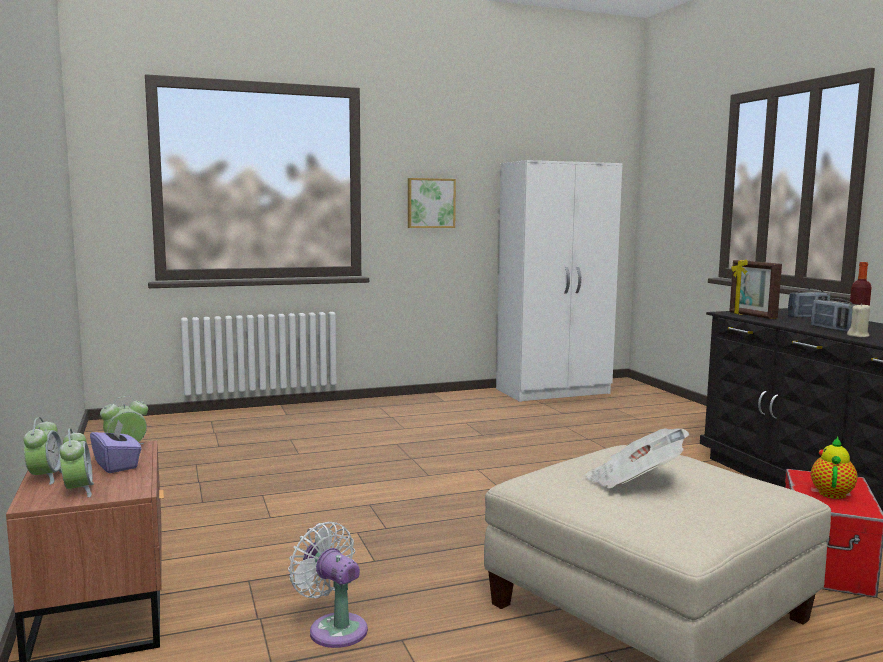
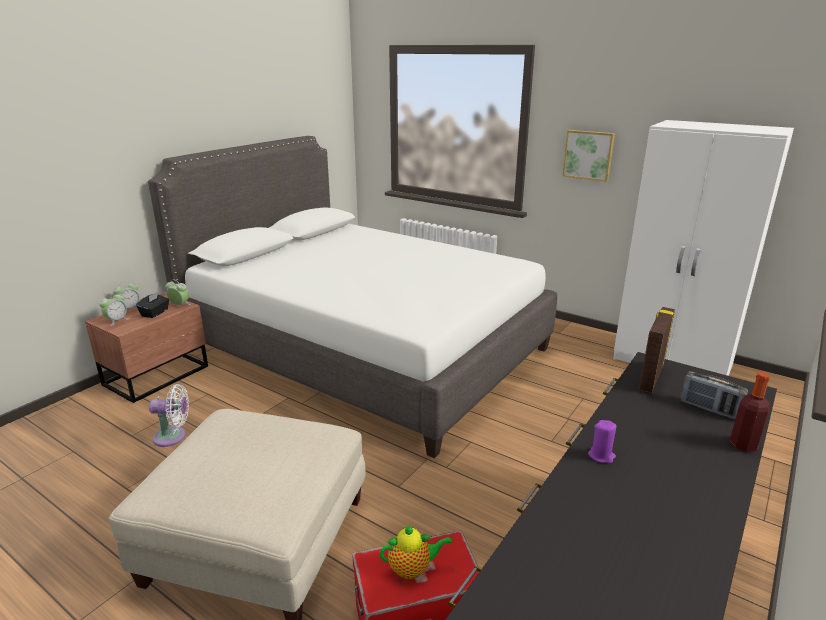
camera: 55 degrees right, 15 degrees up
(117, 465) = (155, 313): purple tissue box -> black tissue box
(318, 469) = (365, 349): none -> white bed
(334, 628) = (173, 437): white fan -> white fan turned 75 degrees clockwise
(634, 482) = (240, 452): newspaper -> none
(833, 329) = (629, 435): radio -> none
(858, 336) = (601, 456): beige candle -> purple candle

